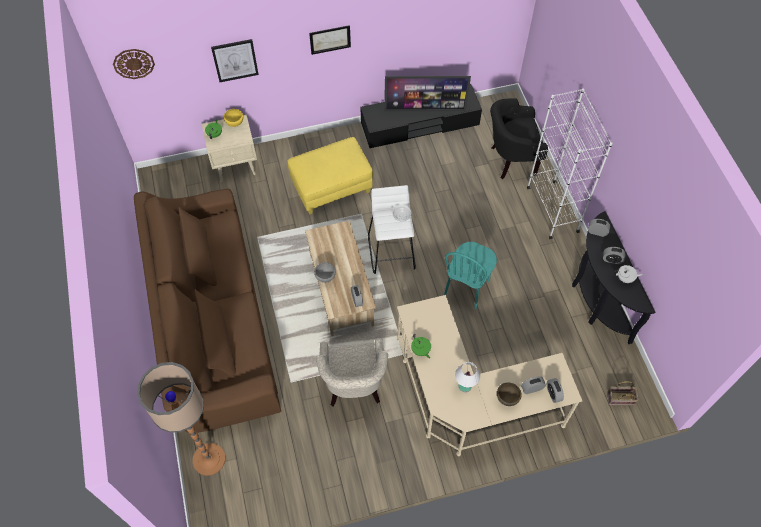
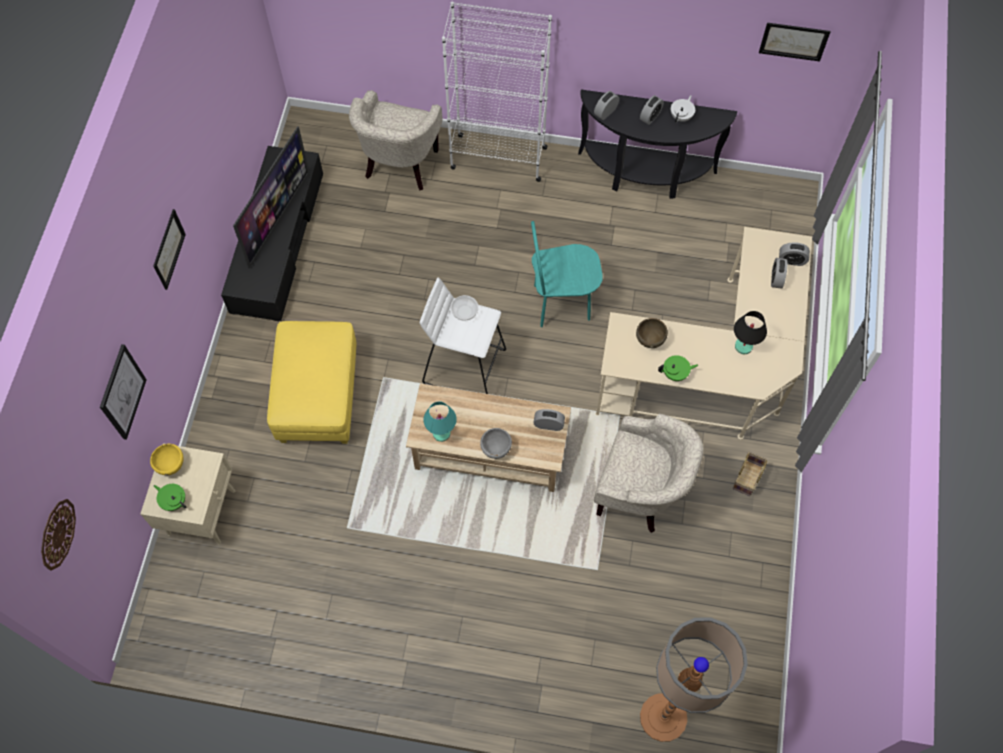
camera: 65 degrees left, 5 degrees up
(213, 320) = (453, 638): brown sofa -> none
(322, 244) = (441, 433): none -> turquoise table lamp
(465, 386) = (744, 346): white table lamp -> black table lamp
(467, 288) = (561, 303): turquoise chair -> turquoise chair turned 120 degrees clockwise
(507, 399) = (778, 309): brown bowl -> brown bowl (650, 340)
(510, 160) = (399, 167): black armchair -> beige armchair
(619, 399) = (778, 217): basket -> basket (747, 479)
(698, 294) = (793, 41): none -> picture

